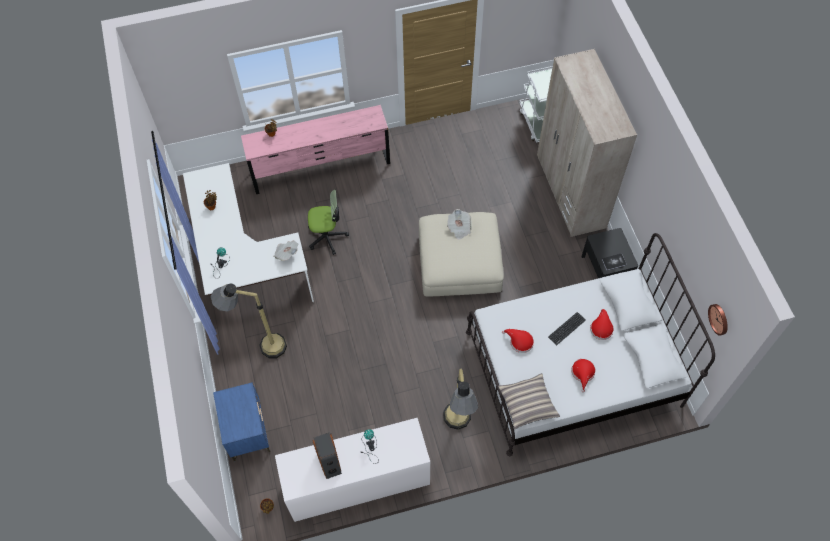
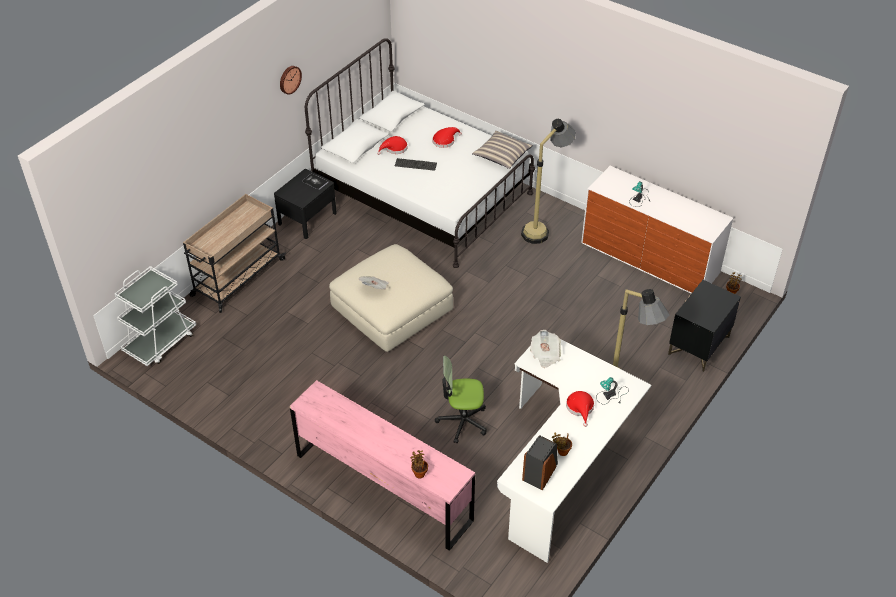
camera: 130 degrees left, 15 degrees down
(247, 431) = (698, 346): blue nightstand -> black nightstand
(327, 237) = (462, 421): office chair -> office chair turned 45 degrees counterclockwise
(329, 461) = (677, 212): speaker -> speaker (540, 473)
(519, 341) = (456, 182): red hat -> red hat (580, 408)
(570, 192) = (237, 278): beige wardrobe -> beige cart
(719, 319) = (370, 23): wall clock -> wall clock (289, 79)

